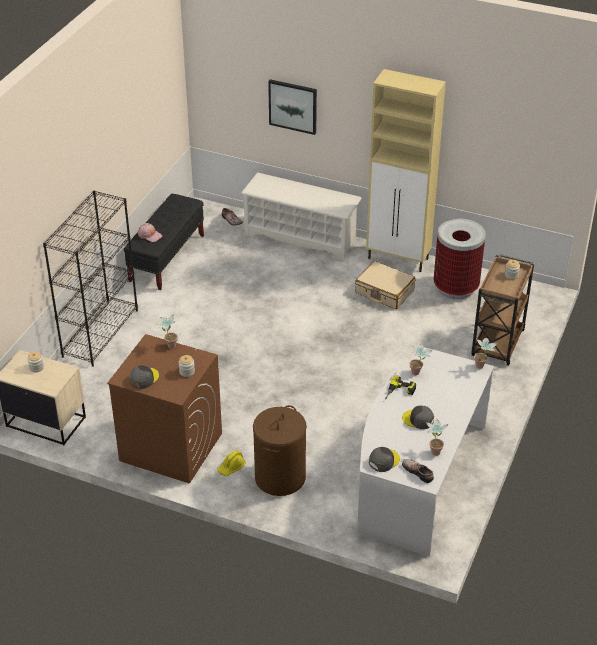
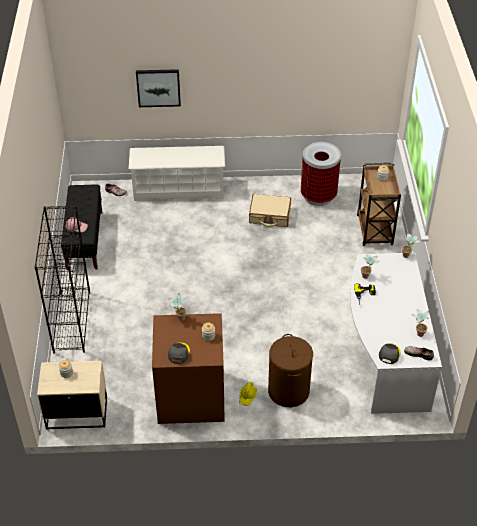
camera: 25 degrees left, 5 degrees up
(399, 259) = (263, 186): beige cabinet -> none
(418, 420) = (391, 313): grey cap -> none

